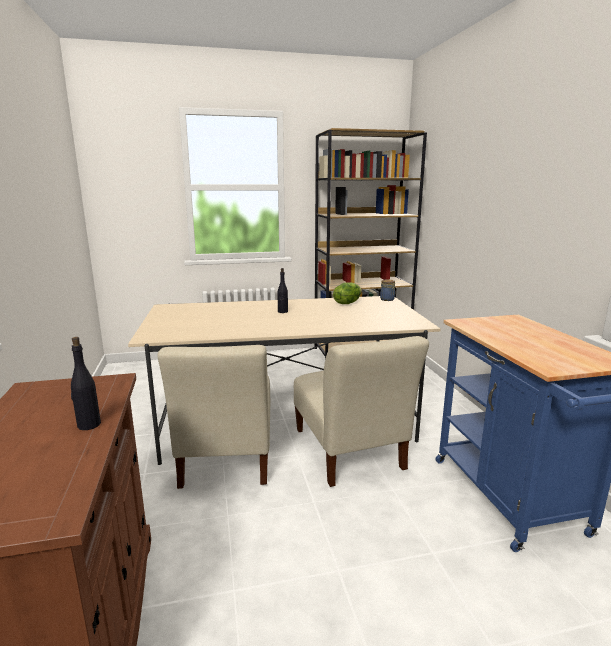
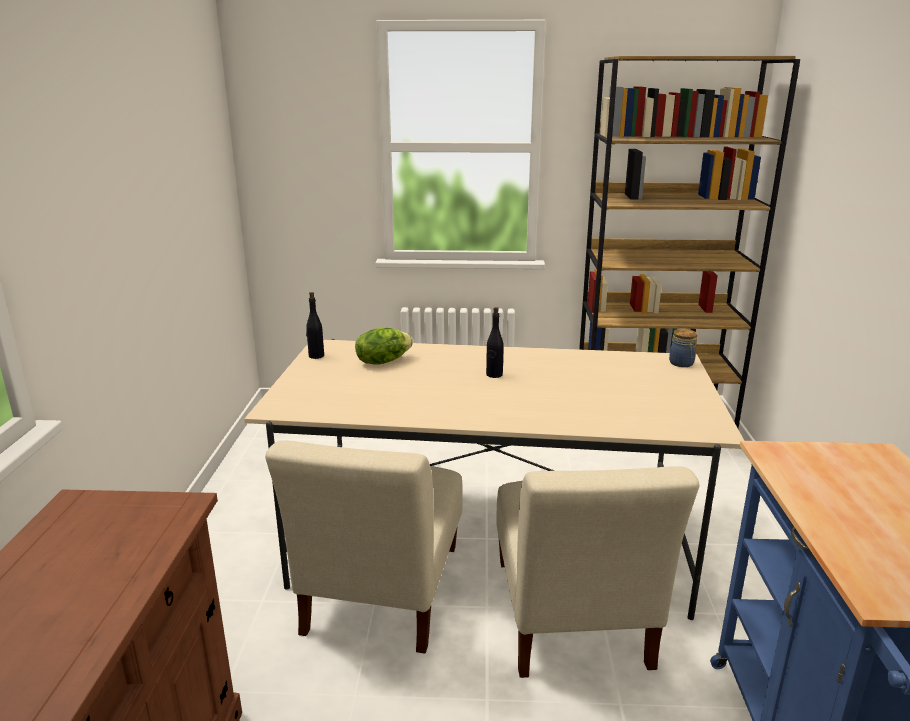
camera: 15 degrees right, 5 degrees up
(88, 425) = (115, 589): black bottle -> black bottle (316, 356)
(347, 303) = (608, 365): lettuce -> lettuce (383, 361)

